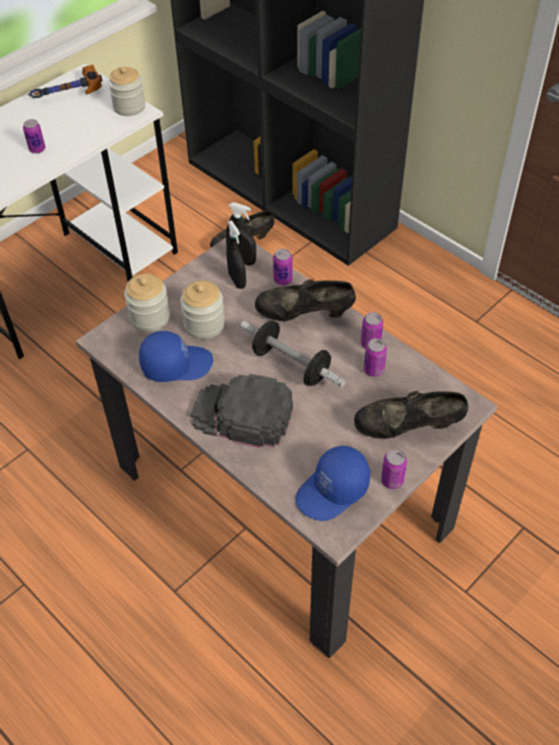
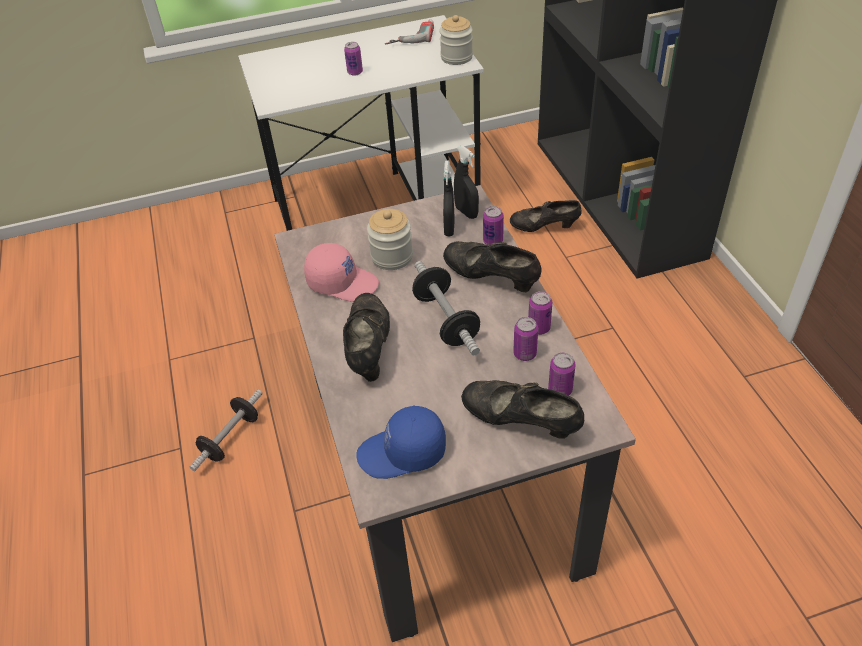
camera: 30 degrees right, 5 degrees down
(67, 95) = (410, 36): hammer -> power drill
(69, 553) = (231, 438): none -> dumbbell
(150, 317) = (349, 235): jar -> none
(176, 364) = (342, 282): blue cap -> pink cap
(242, 415) = (368, 348): black cap -> black shoe
(392, 480) = (468, 467): can -> can (560, 390)

